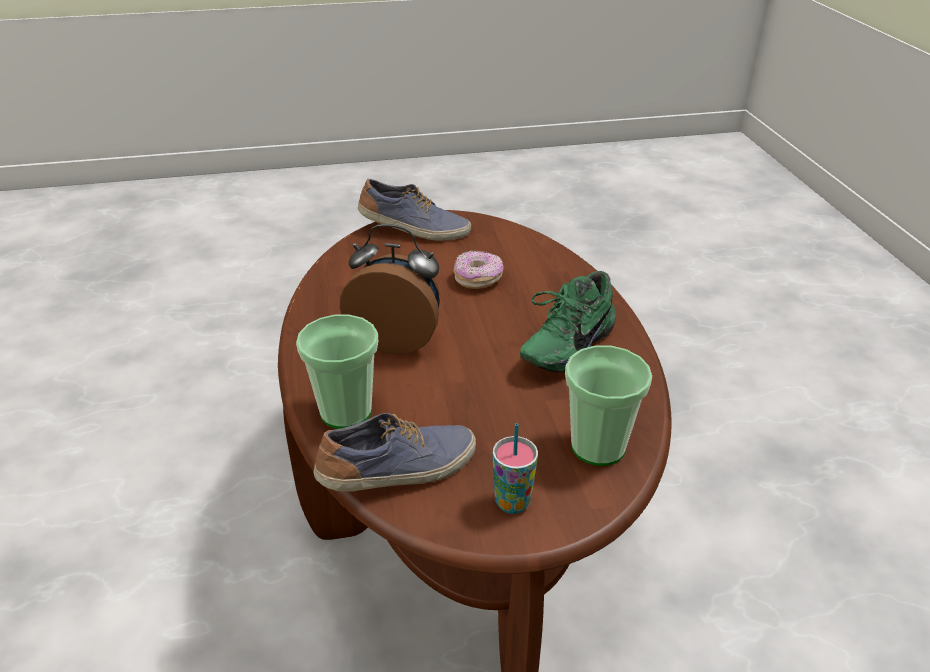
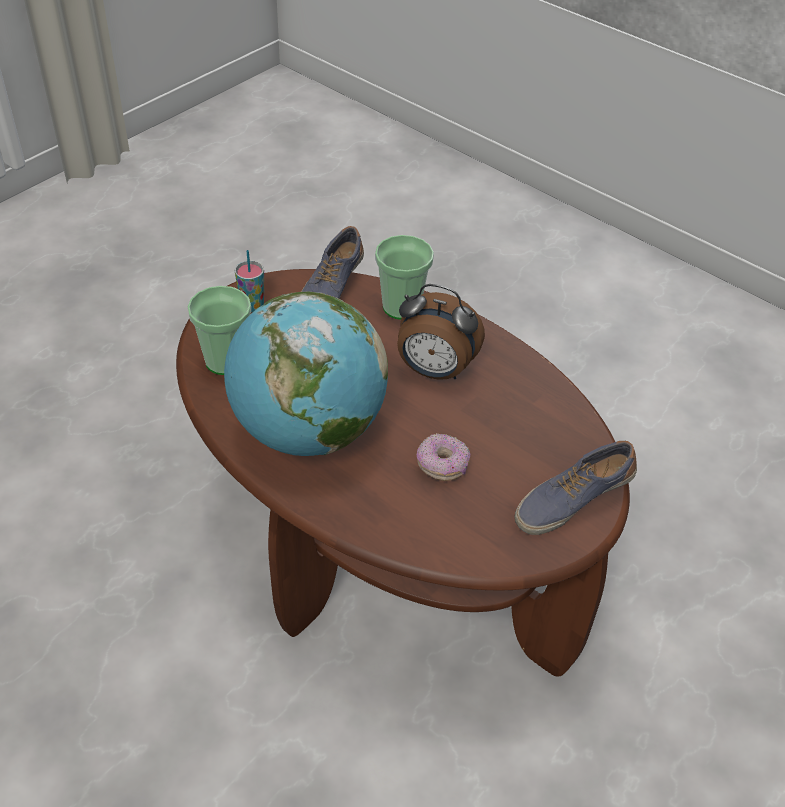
camera: 140 degrees right, 10 degrees up
(397, 339) = (434, 371): alarm clock -> alarm clock turned 45 degrees clockwise
(564, 345) = (308, 431): green shoe -> globe

